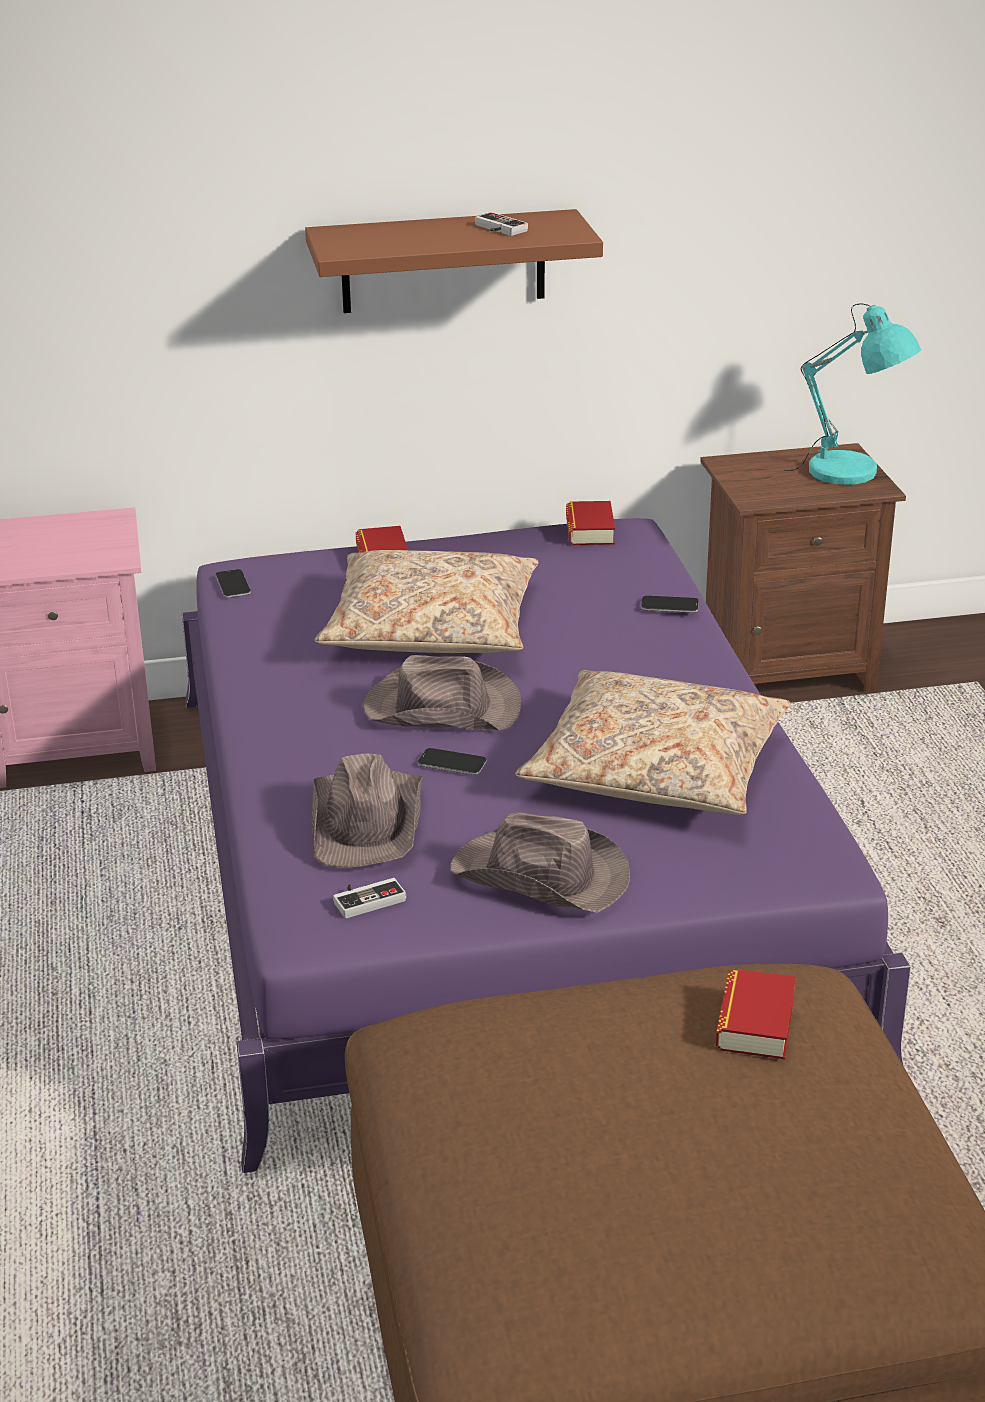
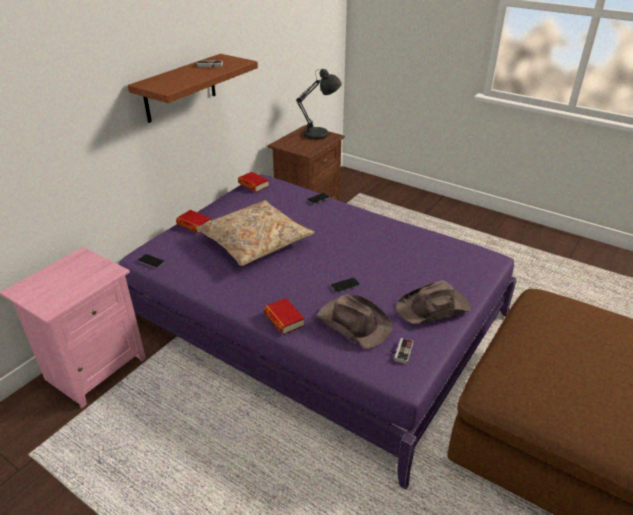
camera: 45 degrees left, 5 degrees up
(440, 707) = (308, 268): brown hat -> none
(656, 768) = (400, 253): beige pillow -> none
(755, 1023) = (569, 316): book -> book (284, 319)
(850, 473) = (319, 134): turquoise table lamp -> grey table lamp

